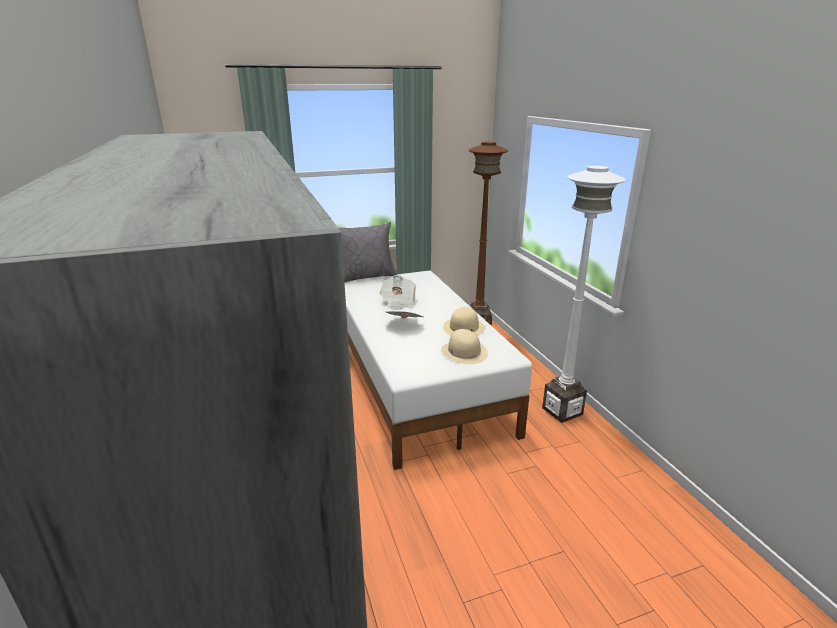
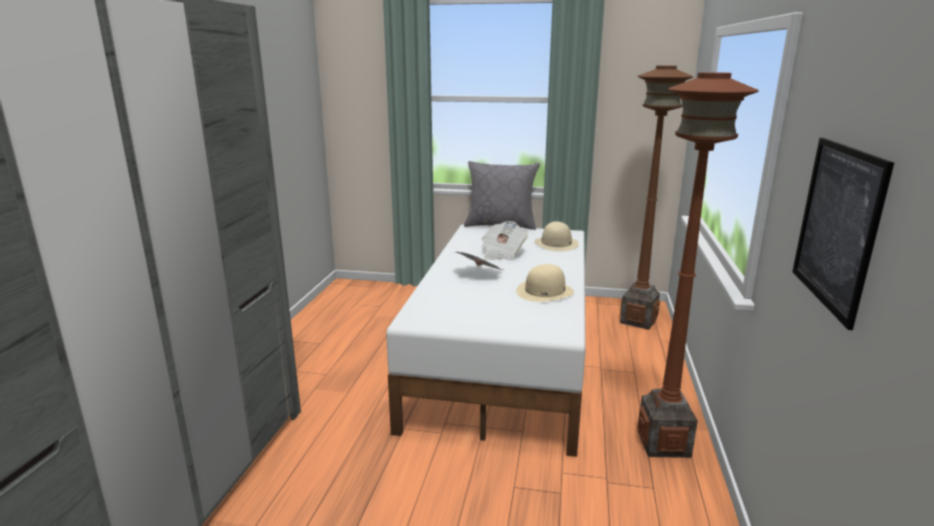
camera: 30 degrees right, 5 degrees down
(464, 352) = (511, 314): beige hat -> beige hat (556, 244)
(562, 411) = (664, 443): white floor lamp -> brown floor lamp
(722, 267) = (837, 226): none -> picture

